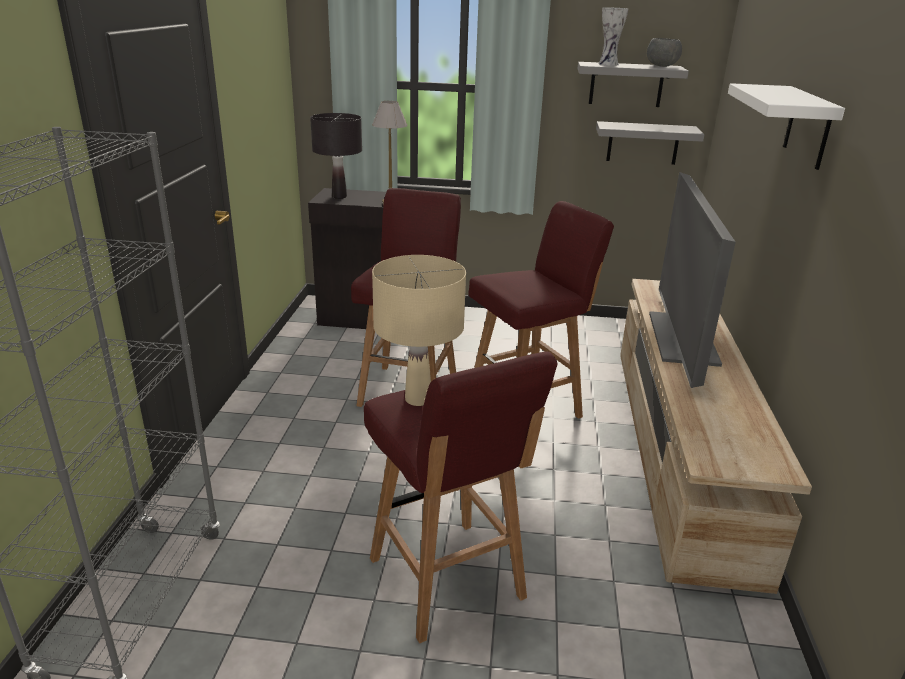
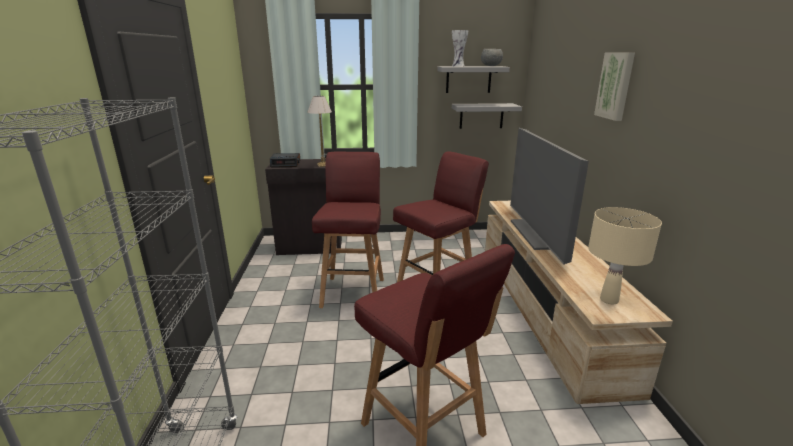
camera: 10 degrees left, 5 degrees down
(339, 196) = (286, 164): black table lamp -> alarm clock
(418, 399) = (396, 294): beige table lamp -> beige table lamp (609, 300)
(808, 127) = (616, 86): white shelf -> picture

